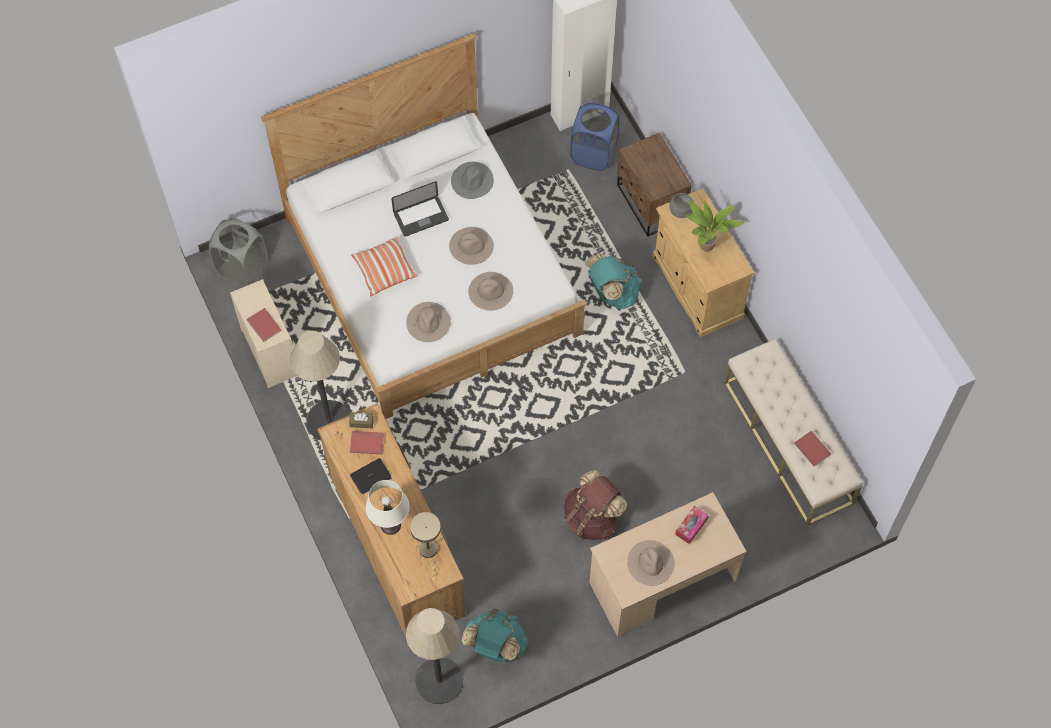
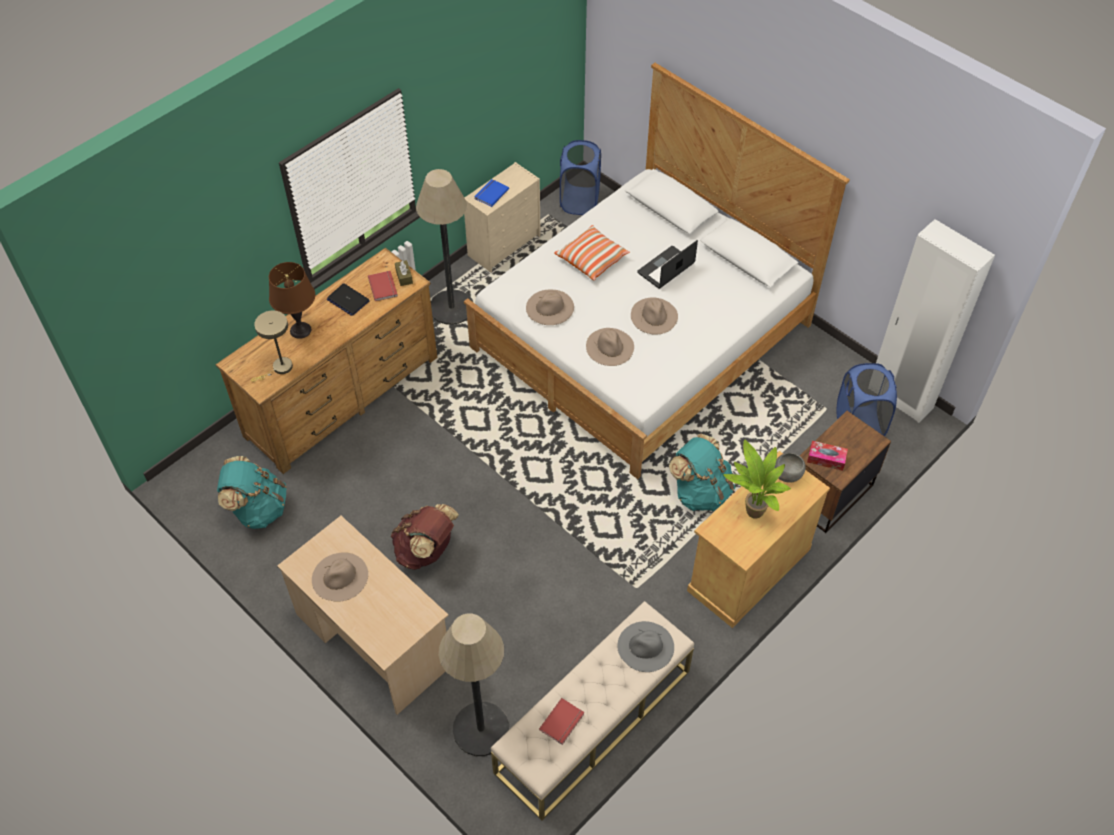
camera: 70 degrees right, 10 degrees down
(242, 268) = (579, 201): grey laundry basket -> blue laundry basket
(263, 326) = (490, 193): red book -> blue book
(390, 525) = (300, 330): white table lamp -> brown table lamp
(421, 217) = (666, 268): laptop -> laptop turned 90 degrees clockwise
(439, 680) = (208, 473): floor lamp -> floor lamp (480, 729)
(472, 180) = (730, 294): grey hat -> grey hat (645, 646)
(691, 526) = (397, 604): tissue box -> tissue box (826, 459)

